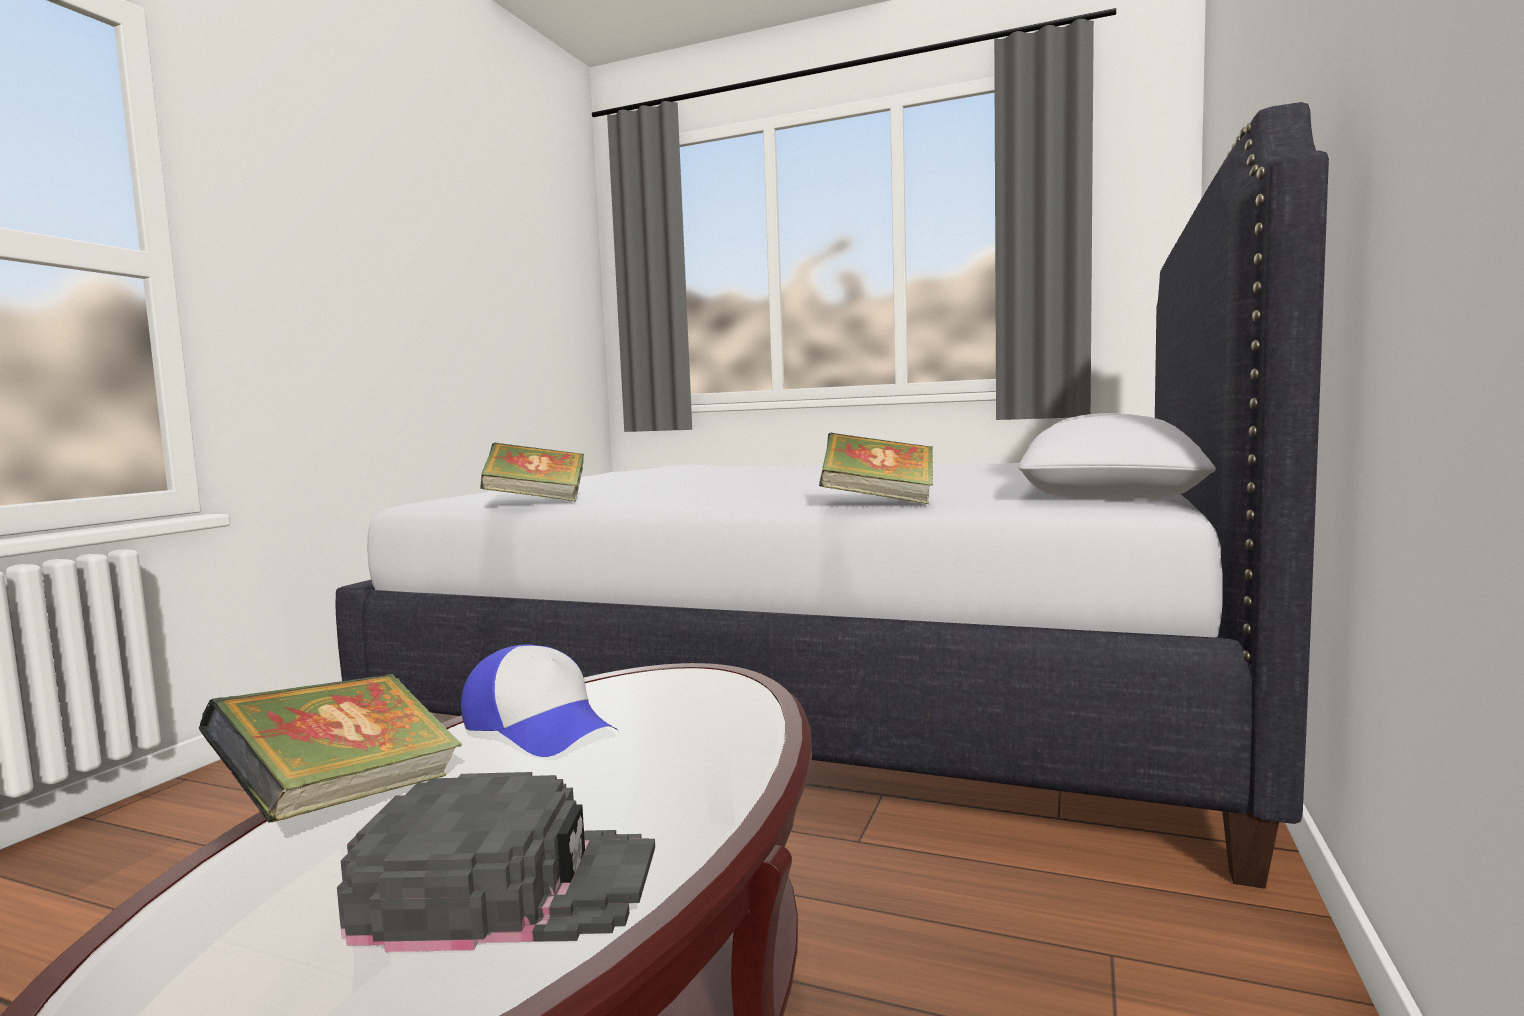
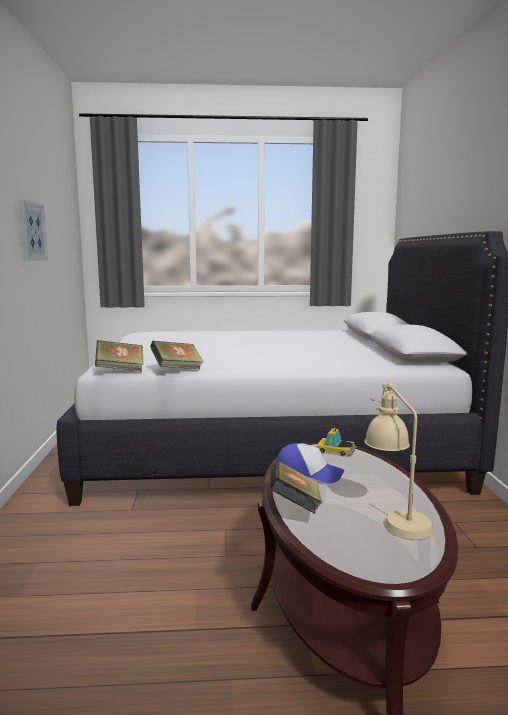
camera: 25 degrees left, 5 degrees up
(430, 284) = (32, 231): none -> picture
(508, 884) = (394, 517): black cap -> beige table lamp
(709, 684) = (335, 450): none -> toy car
(878, 502) = (347, 367): book -> book (120, 370)

